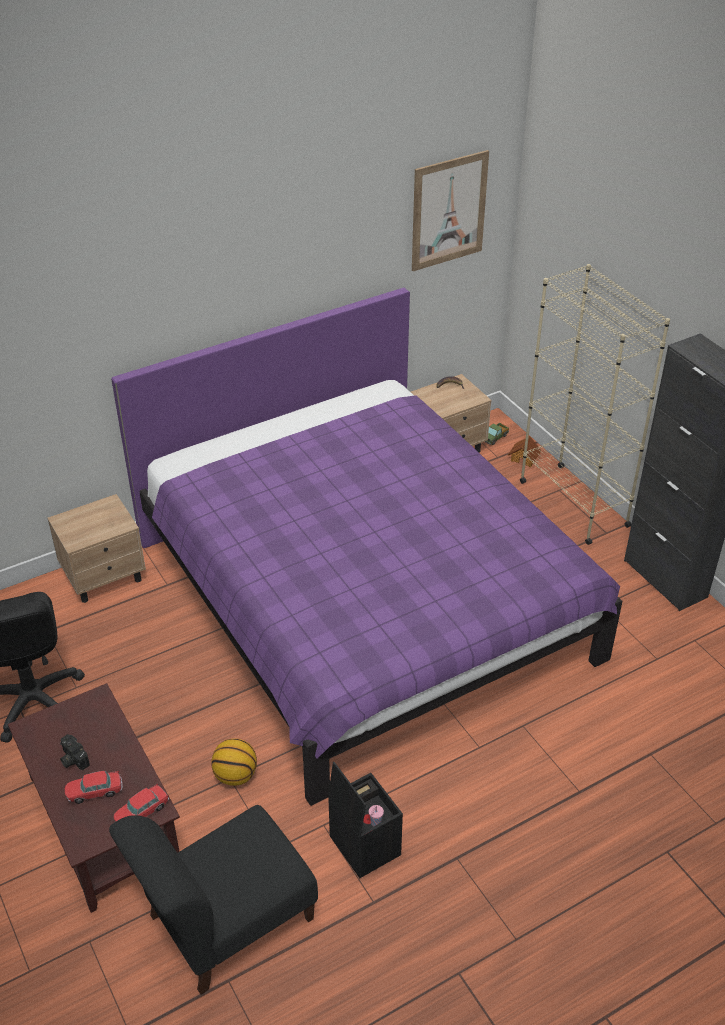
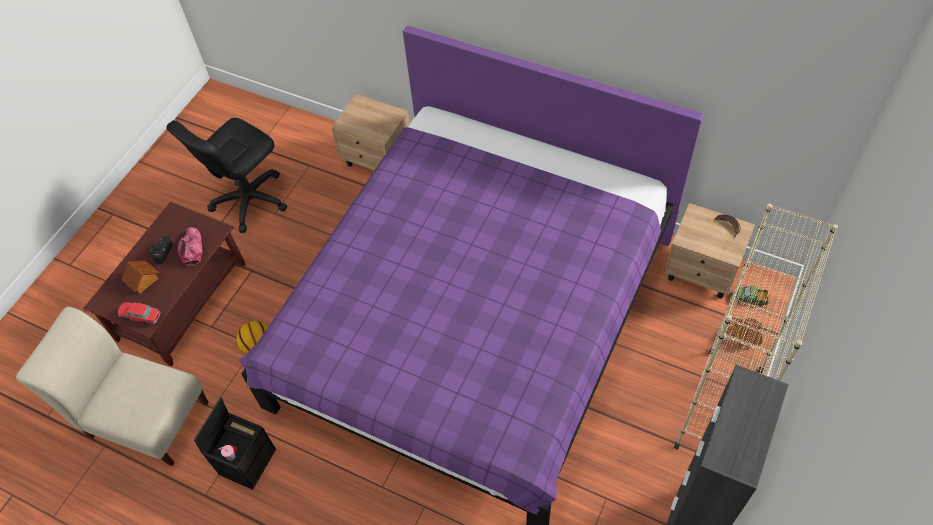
camera: 60 degrees right, 15 degrees up
(94, 791) = (143, 281): toy car -> toy house
(99, 730) = (192, 249): none -> cap
(225, 922) = (145, 416): black chair -> beige chair
(449, 211) = (780, 72): picture -> none

